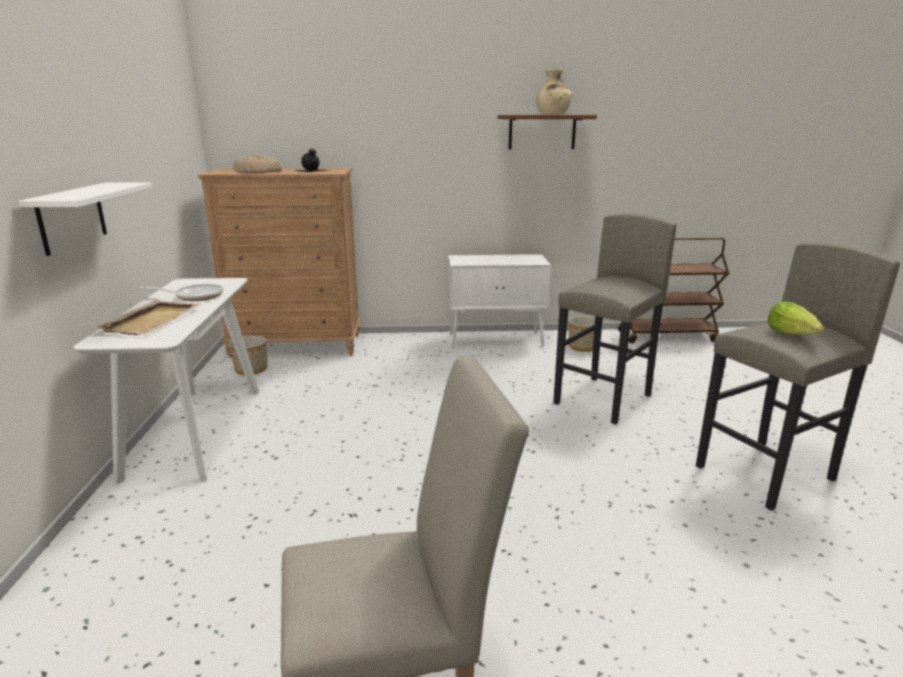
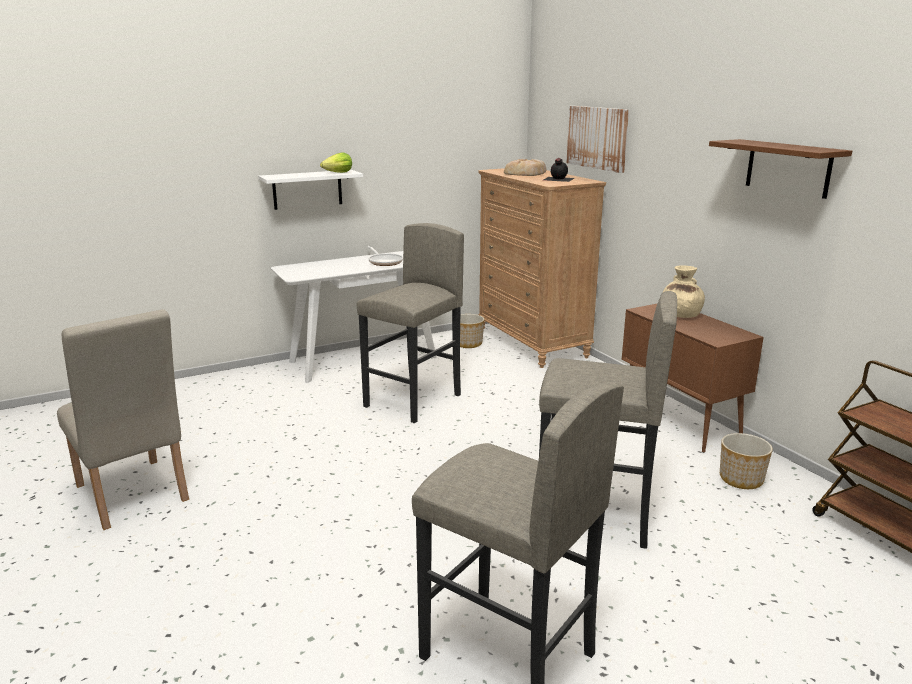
camera: 65 degrees right, 0 degrees up
(152, 320) = (328, 266): beige tray -> none
(328, 127) = (597, 137): none -> picture
(345, 424) = (414, 401): none -> grey stool
(496, 339) = (679, 422): white cabinet -> brown cabinet
(552, 114) = (784, 145): beige vase -> beige vase (680, 315)
(791, 334) = (492, 473): lettuce -> lettuce (338, 173)

